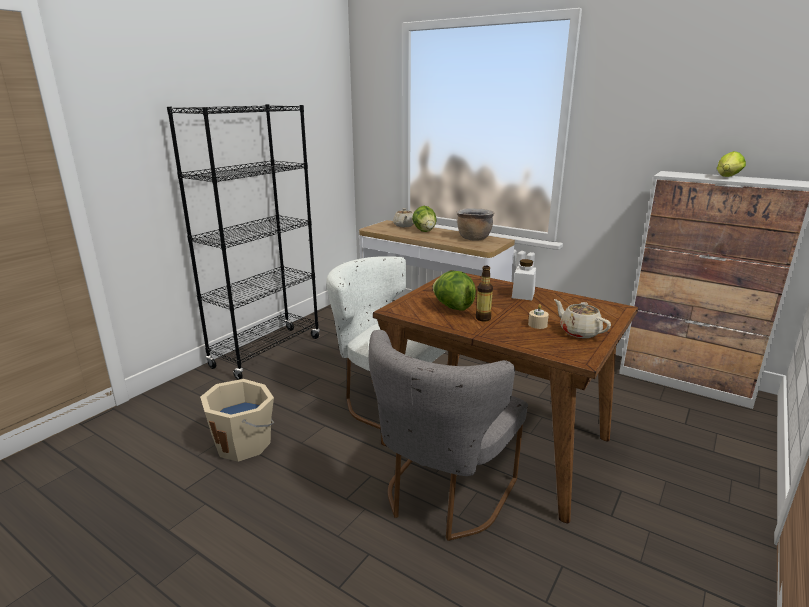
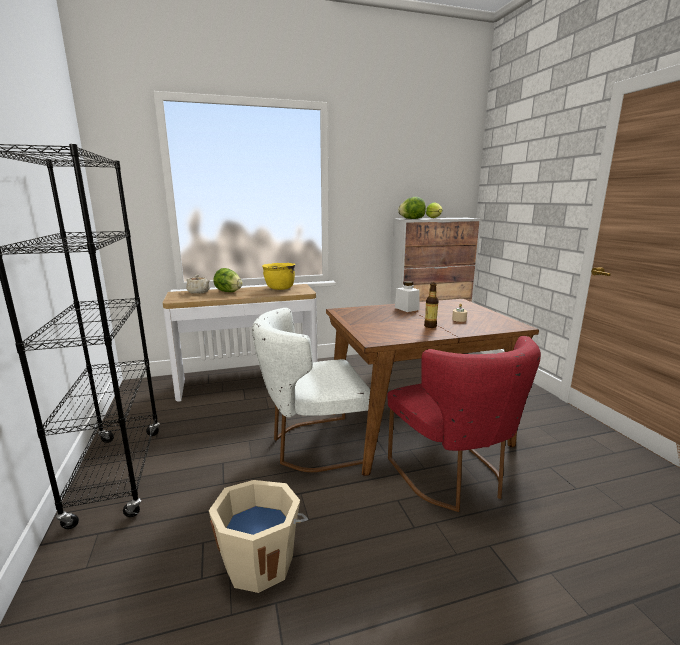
camera: 50 degrees left, 5 degrees down
(443, 496) = (453, 478): grey chair -> red chair
(452, 307) = (397, 327): lettuce -> lettuce (411, 219)
(473, 238) = (279, 288): brown cooking pot -> yellow cooking pot
(579, 332) = (482, 316): beige teapot -> none

